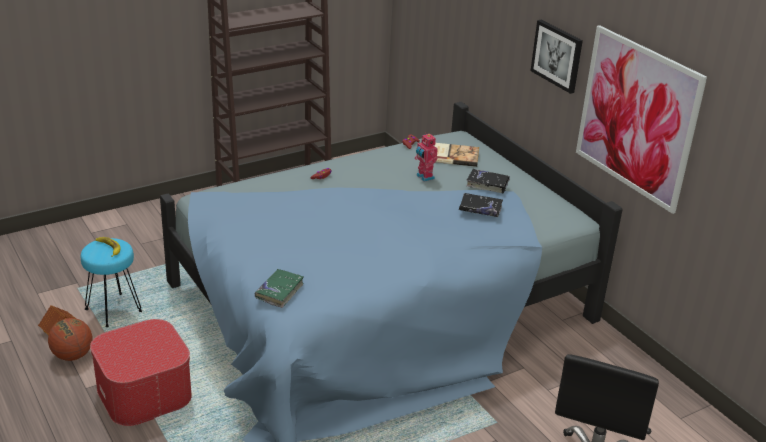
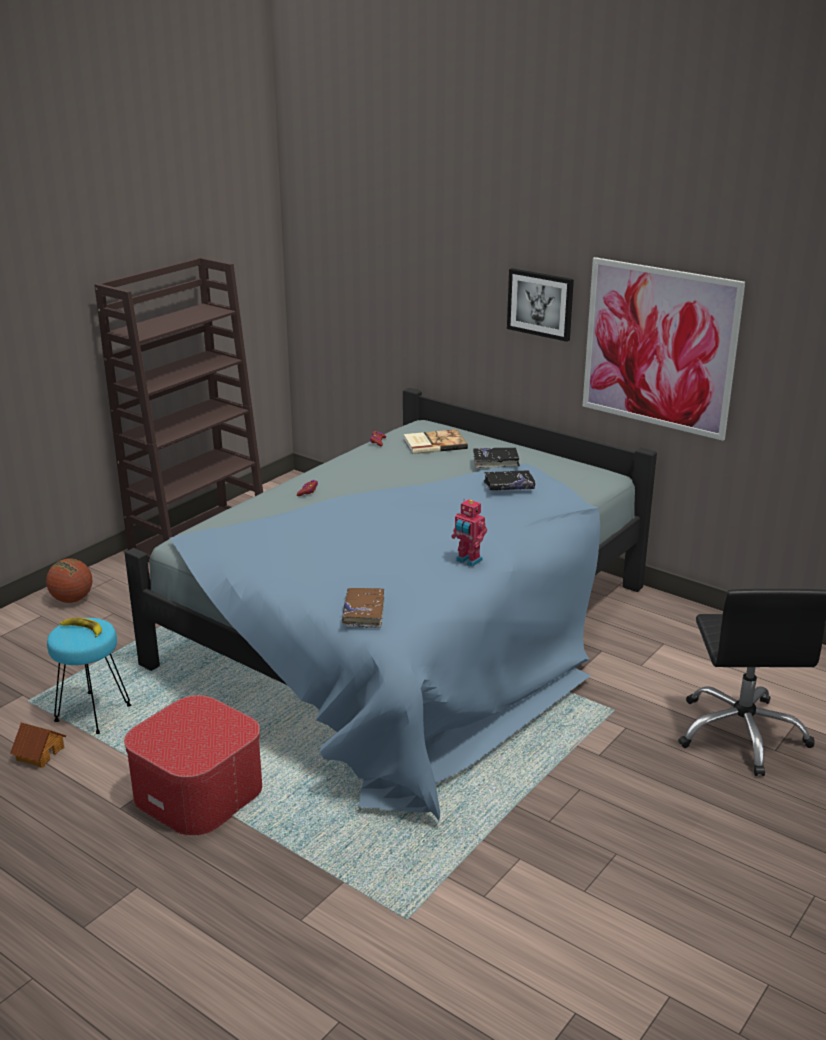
camera: 20 degrees left, 5 degrees down
(72, 355) = (76, 777): basketball -> basketball (72, 599)
(279, 292) = (363, 613): green book -> brown book
(424, 177) = (421, 469): toy robot -> toy robot (468, 561)

